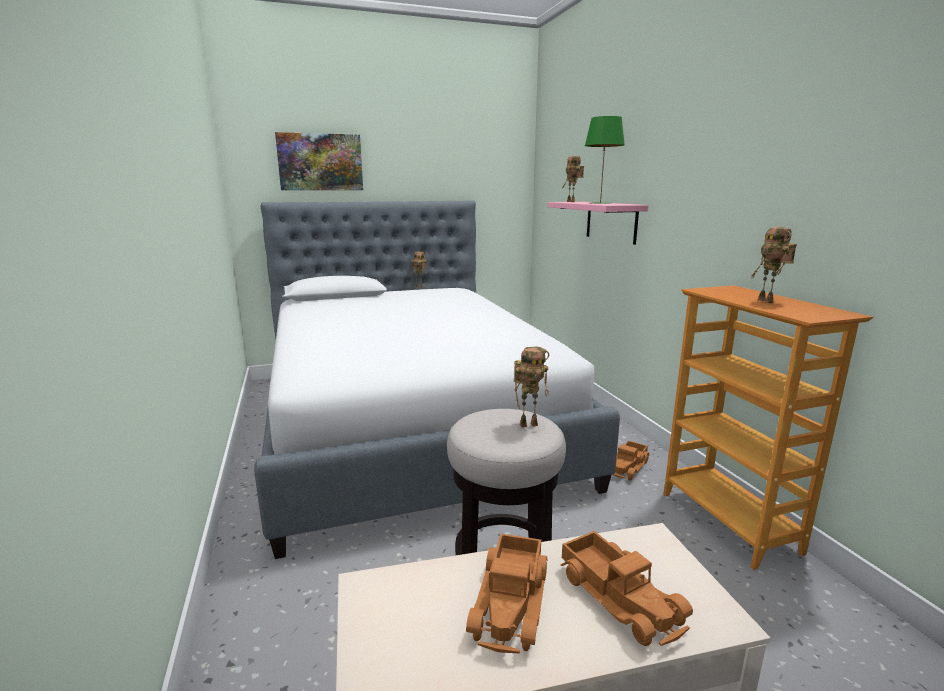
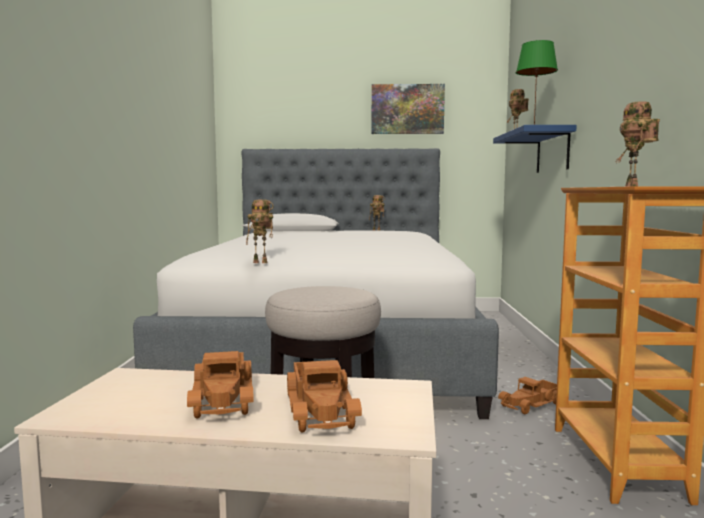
camera: 20 degrees right, 10 degrees down
(320, 162) = (295, 115): picture -> picture (407, 109)
(512, 602) = (225, 397): toy truck -> toy truck turned 45 degrees counterclockwise
(529, 424) = (345, 291): toy robot -> toy robot (261, 262)
(611, 221) = (552, 151): pink shelf -> blue shelf

